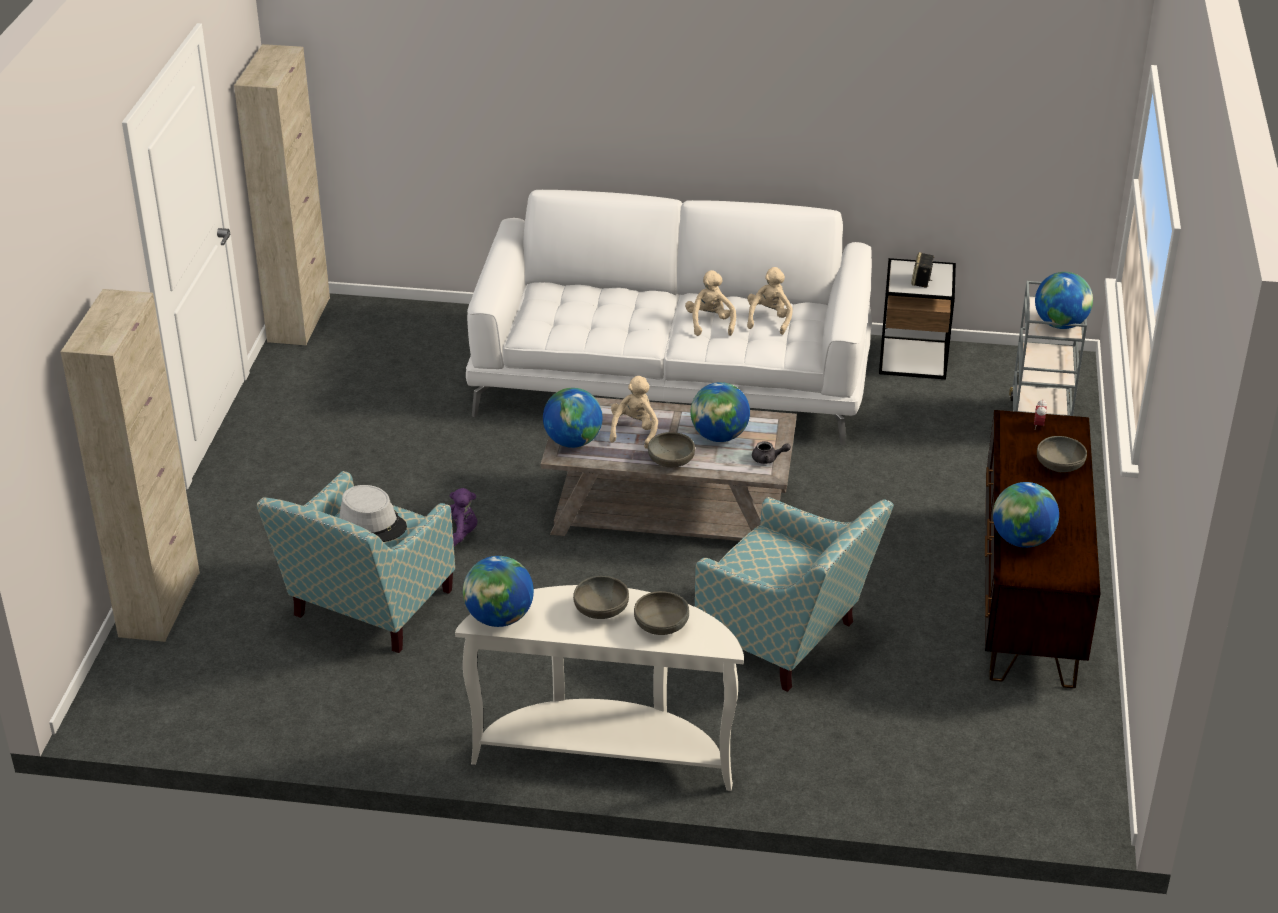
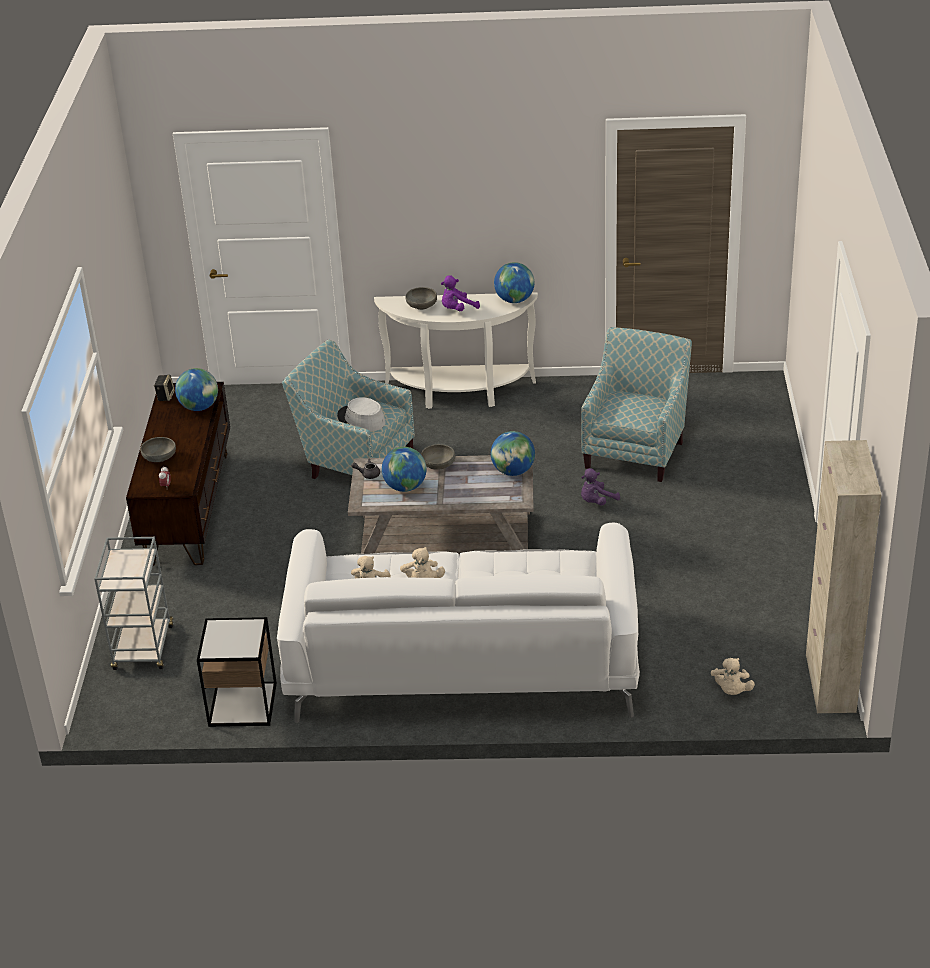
camera: 175 degrees right, 0 degrees up
(160, 604) = (774, 439): beige cabinet -> none
(373, 523) = (632, 409): grey hat -> grey hat (361, 419)
(601, 610) = (457, 309): grey bowl -> purple plush toy
(634, 431) = (469, 484): beige plush toy -> beige plush toy (731, 690)
(922, 281) = (232, 633): speaker -> speaker (165, 396)
(1060, 324) = (124, 561): globe -> none

